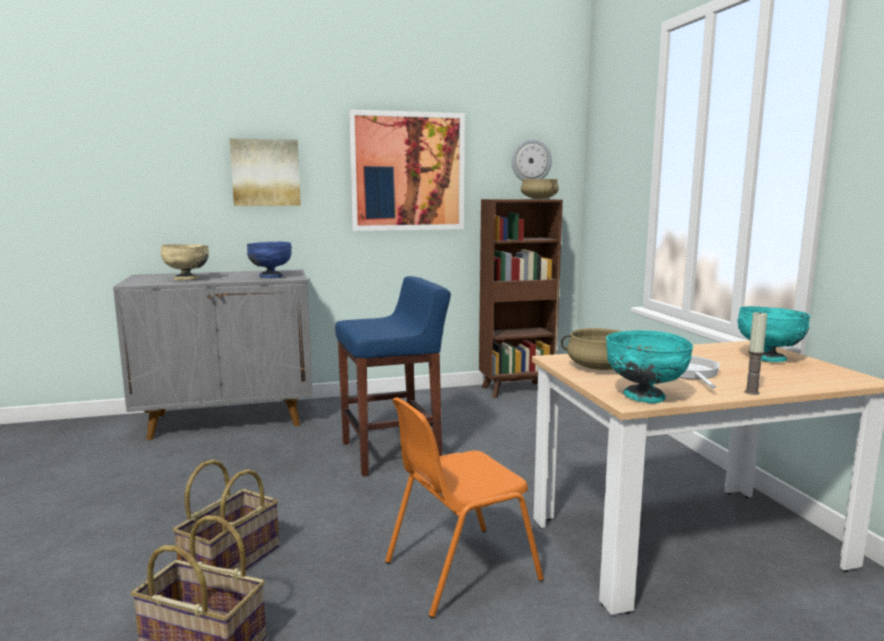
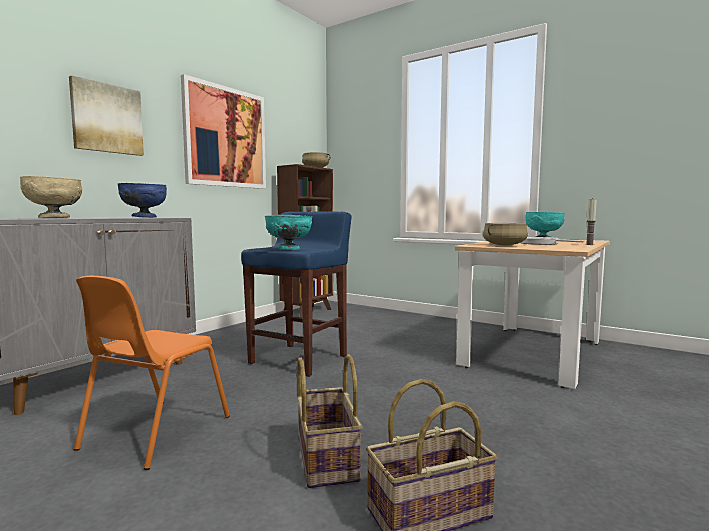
camera: 40 degrees left, 5 degrees down
(459, 570) = (475, 400): orange chair -> orange chair (154, 433)
(531, 161) = (300, 142): wall clock -> none
(644, 397) = (570, 248): turquoise bowl -> turquoise bowl (289, 249)

